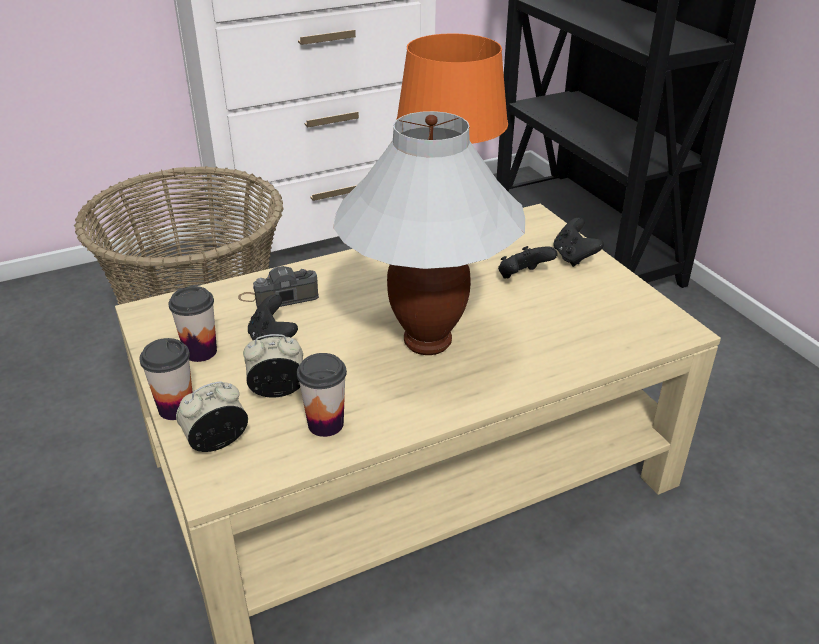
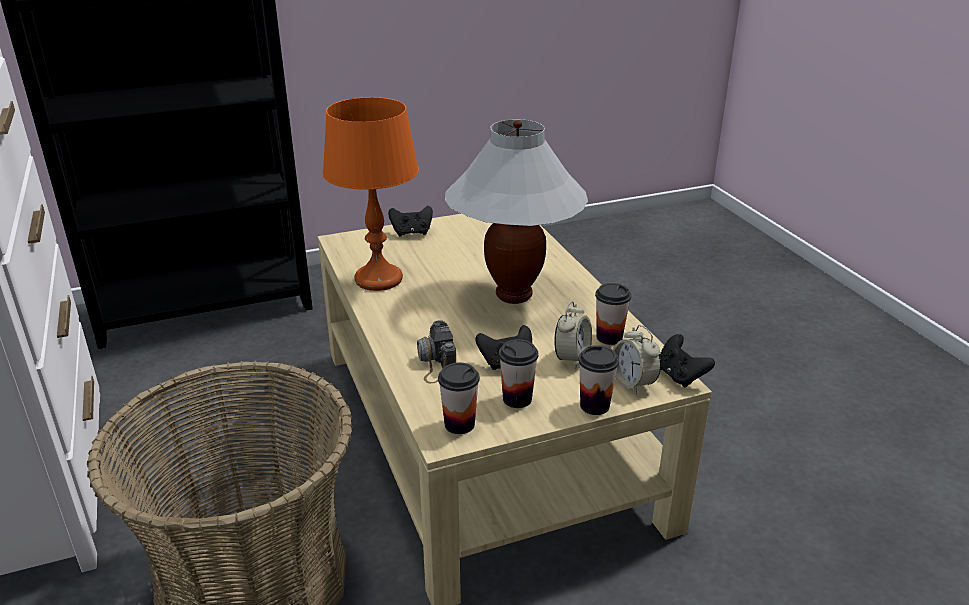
camera: 85 degrees left, 5 degrees down
(165, 318) = (459, 424): none -> cup
(277, 391) = (572, 358): alarm clock -> alarm clock turned 150 degrees counterclockwise
(522, 277) = (434, 253): black game controller -> black game controller (680, 376)

